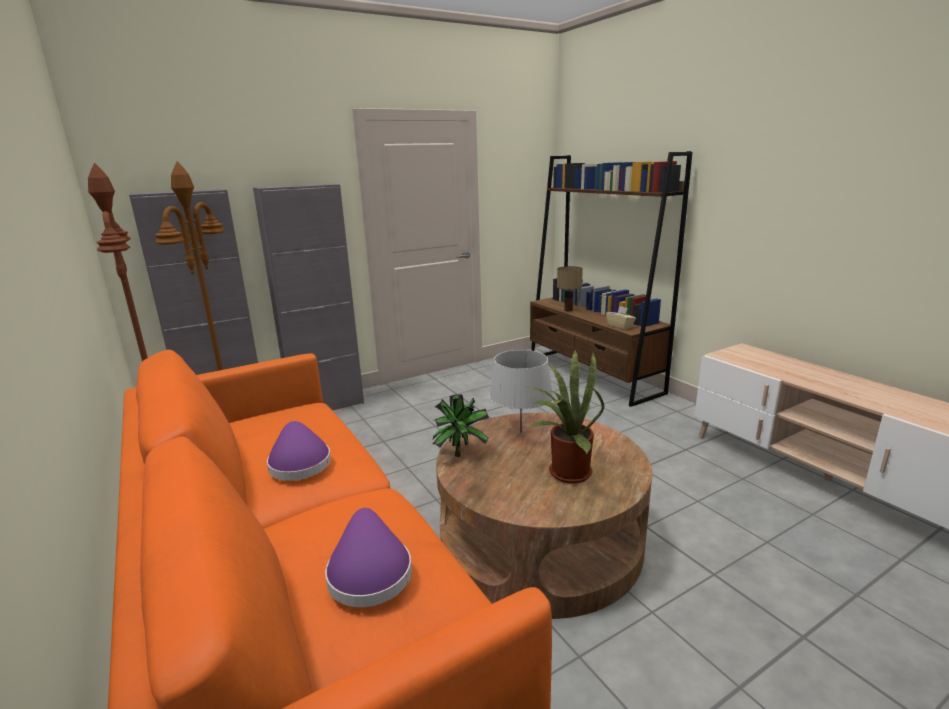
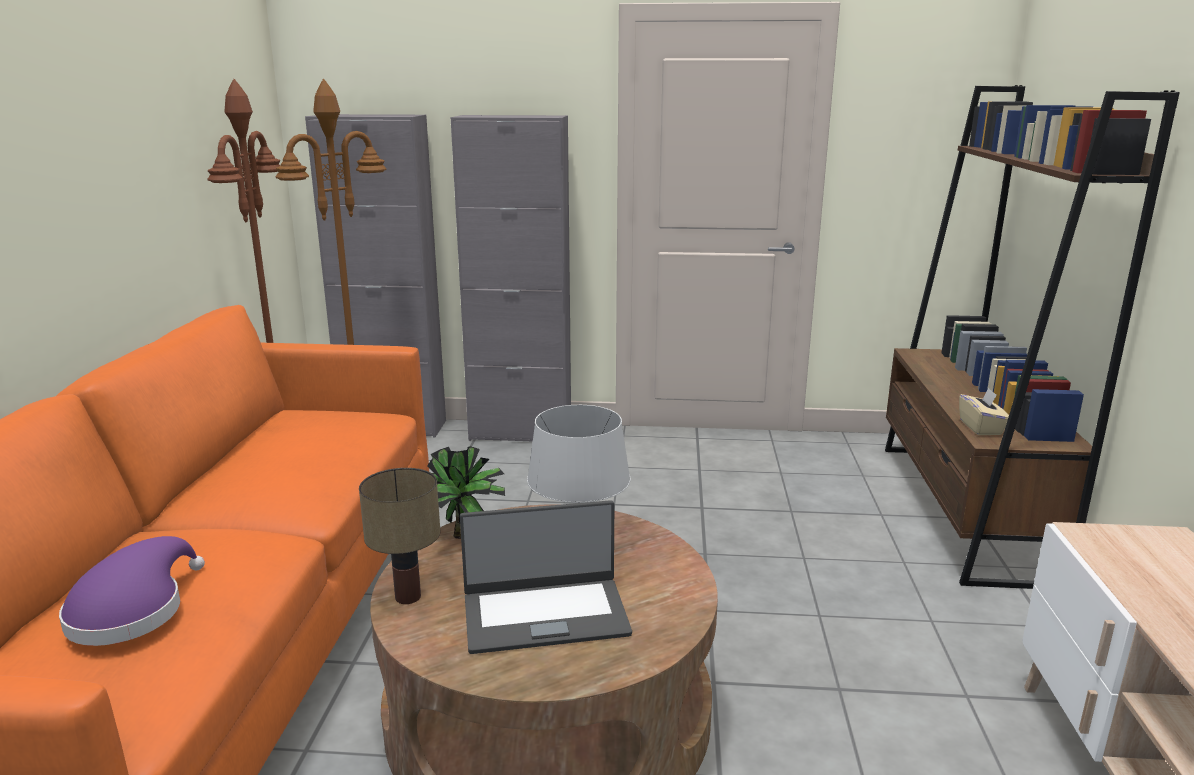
camera: 35 degrees right, 0 degrees up
(299, 463) = (266, 475): purple hat -> none
(565, 472) = (545, 614): potted plant -> laptop
(568, 310) = (934, 377): table lamp -> table lamp (407, 596)

